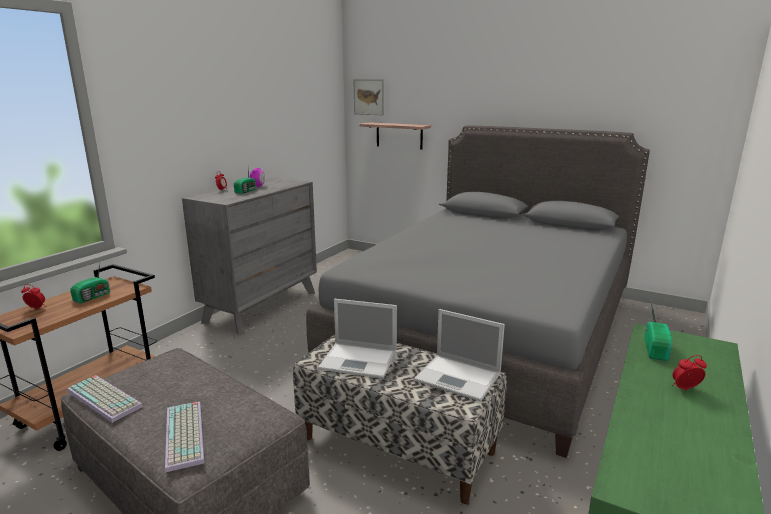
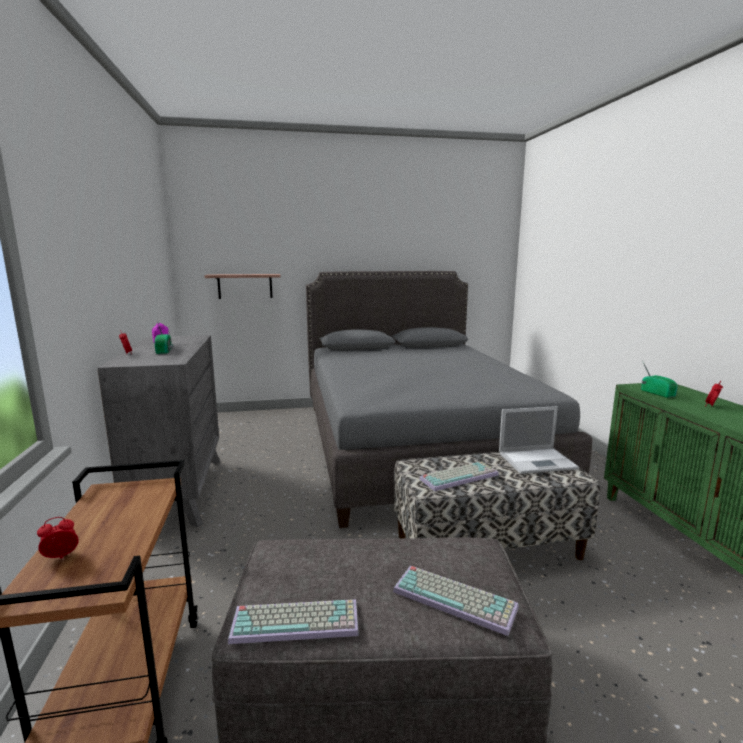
camera: 40 degrees left, 5 degrees down
(93, 297) = (126, 512): radio -> none
(360, 360) = (459, 476): laptop -> keyboard
(369, 97) = (204, 248): picture -> none

